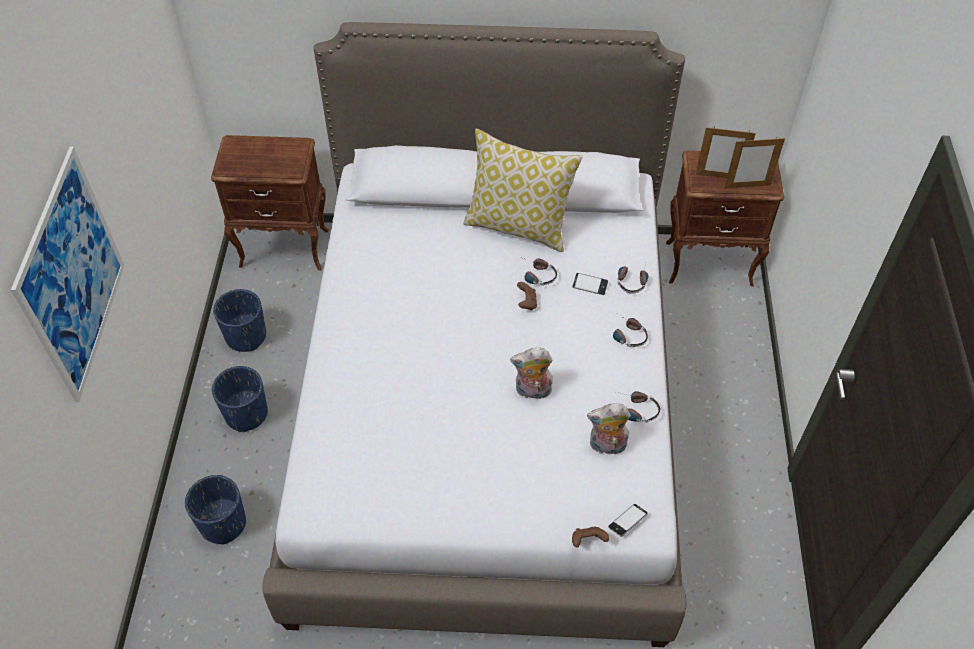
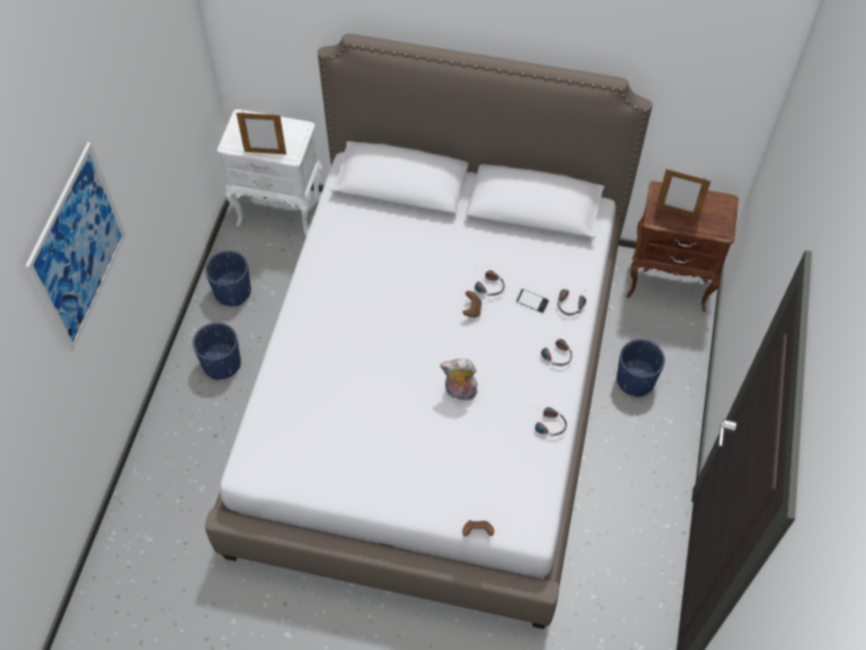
camera: 10 degrees right, 5 degrees up
(223, 524) = (187, 459): blue planter -> blue planter (635, 380)
(285, 248) = (280, 212): brown nightstand -> white nightstand
(519, 226) = (481, 235): pillow -> none
(606, 446) = (513, 452): plush toy -> none
(627, 521) = (515, 521): phone -> none
(747, 186) = (701, 225): picture frame -> picture frame (265, 152)

